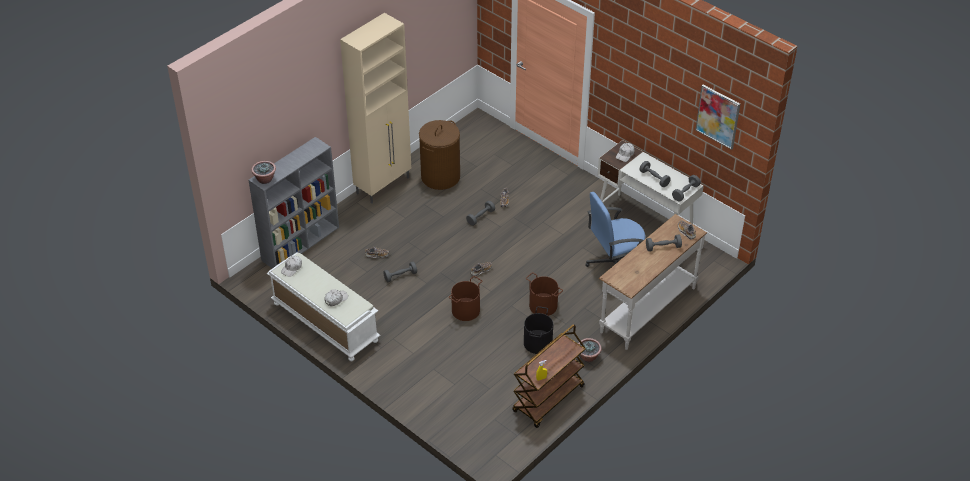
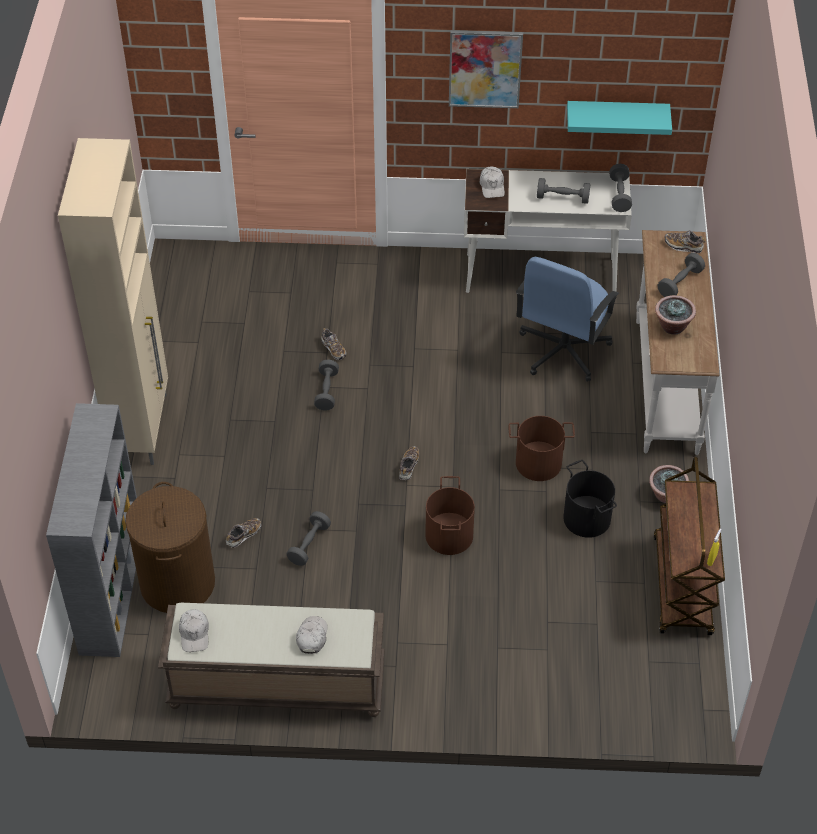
camera: 40 degrees left, 5 degrees up
(265, 179) = (73, 518): potted plant -> potted plant (672, 326)
(324, 322) = (275, 685): white bench -> brown bench
(440, 177) = (209, 367): brown laundry basket -> brown laundry basket (177, 583)
(701, 146) = (617, 116): none -> turquoise shelf
(718, 116) = (647, 58): picture -> picture (485, 68)

